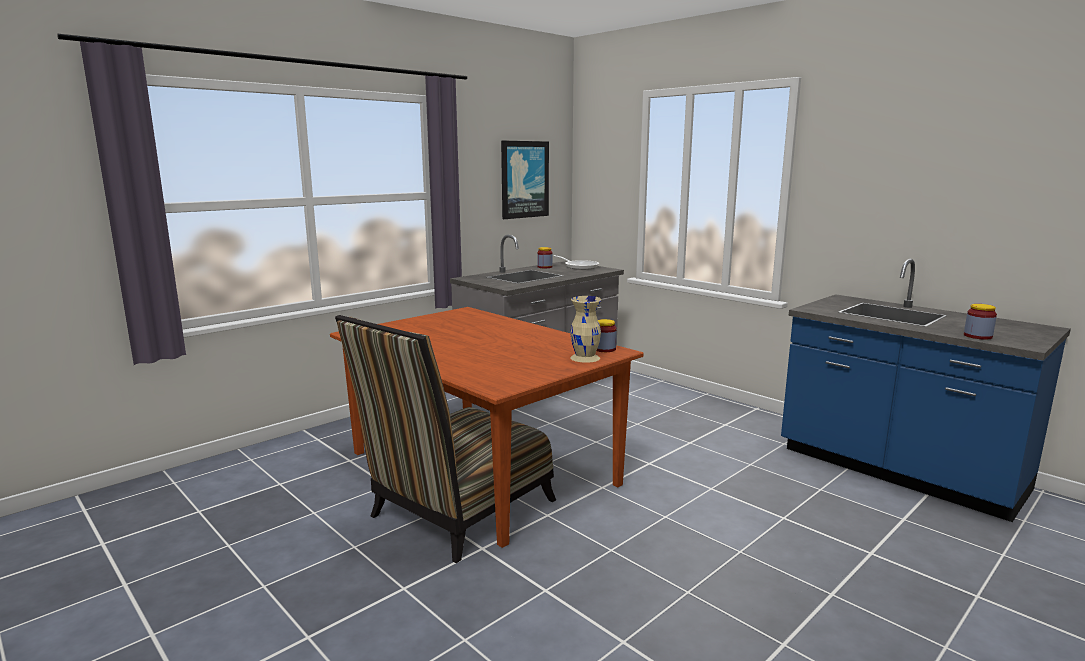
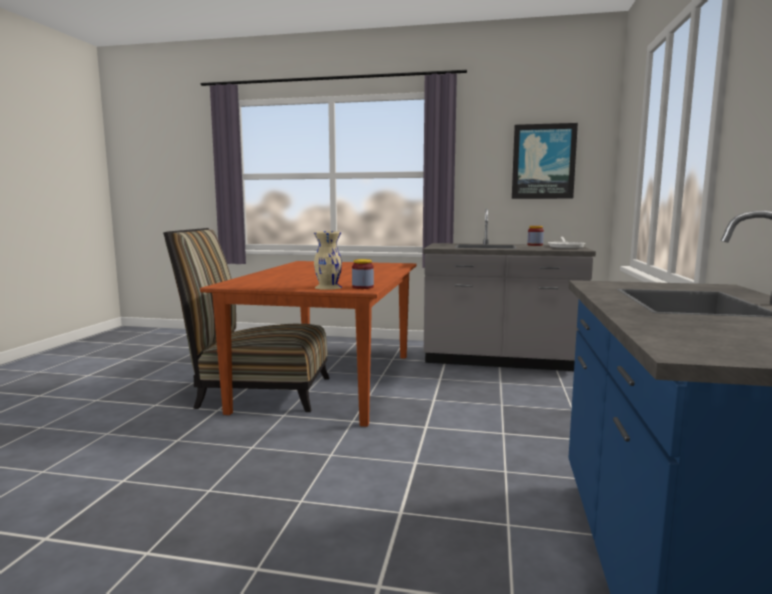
camera: 55 degrees right, 5 degrees down
(977, 336) = (667, 331): jar -> none

